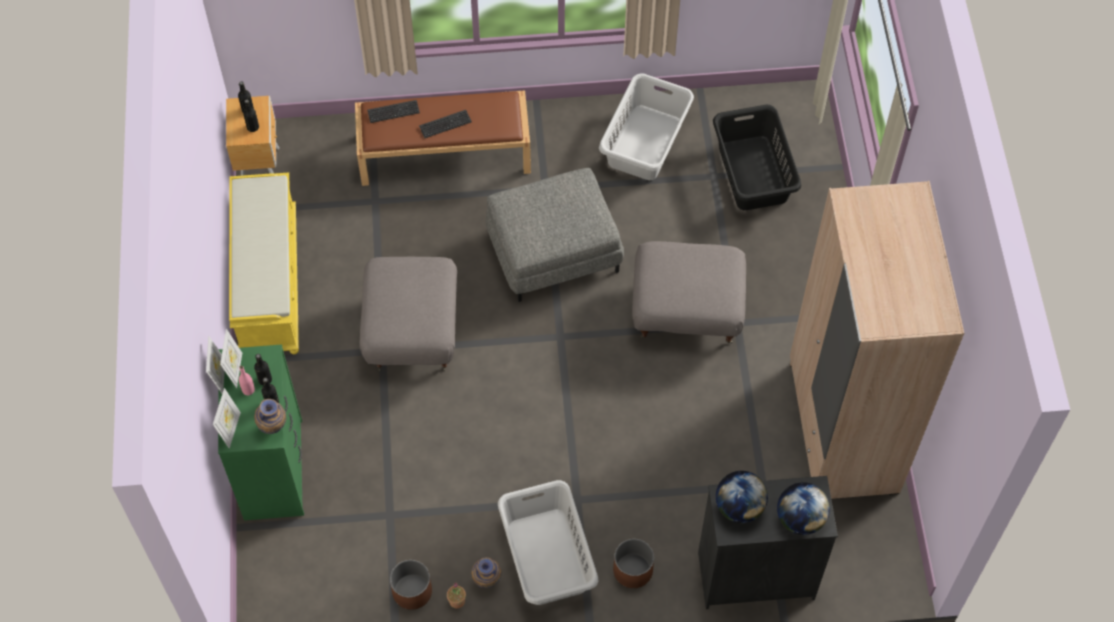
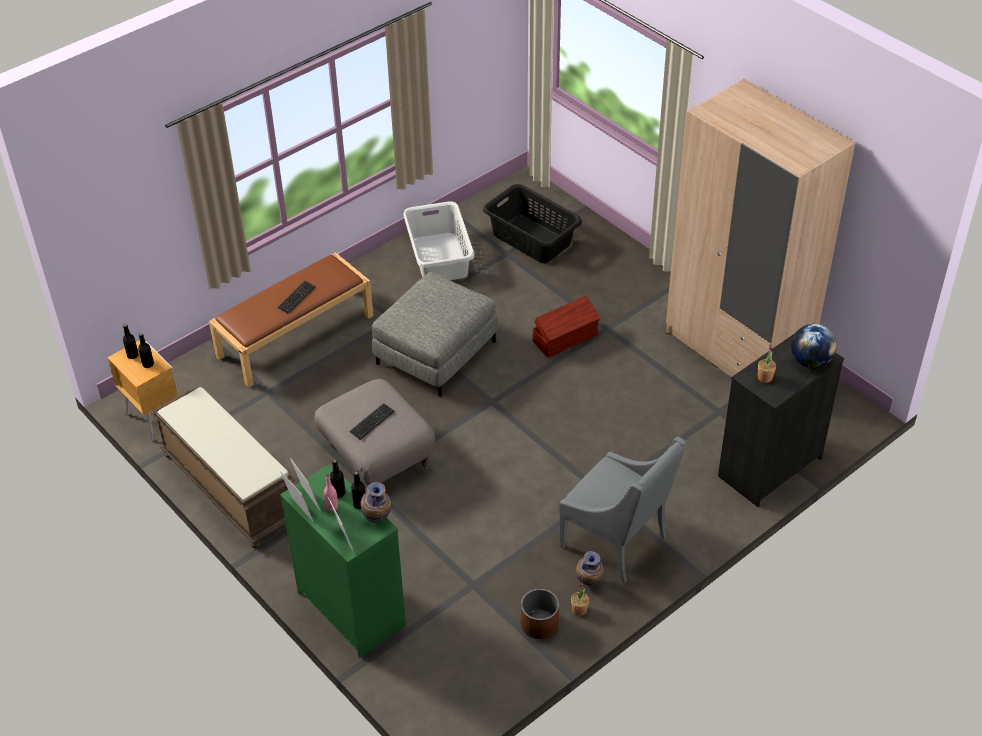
camera: 35 degrees left, 15 degrees down
(268, 282) = (229, 487): yellow bench -> brown bench
(393, 112) = (248, 309): keyboard -> keyboard (372, 422)
(547, 557) = (617, 542): grey laundry basket -> grey armchair
(633, 570) = (685, 513): brown planter -> none
(687, 310) = (566, 339): grey ottoman -> brown storage box
(739, 507) = (765, 377): globe -> potted plant

